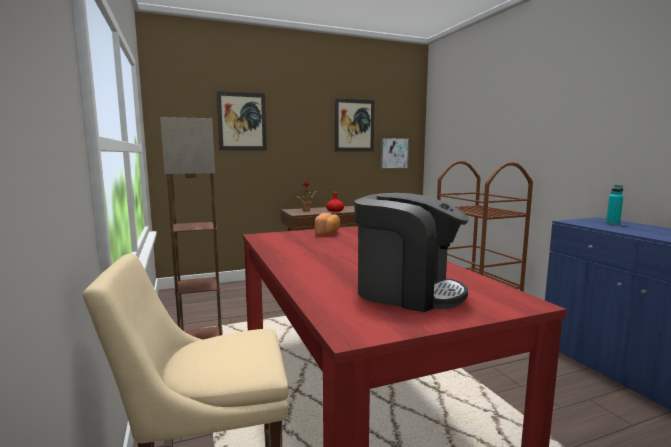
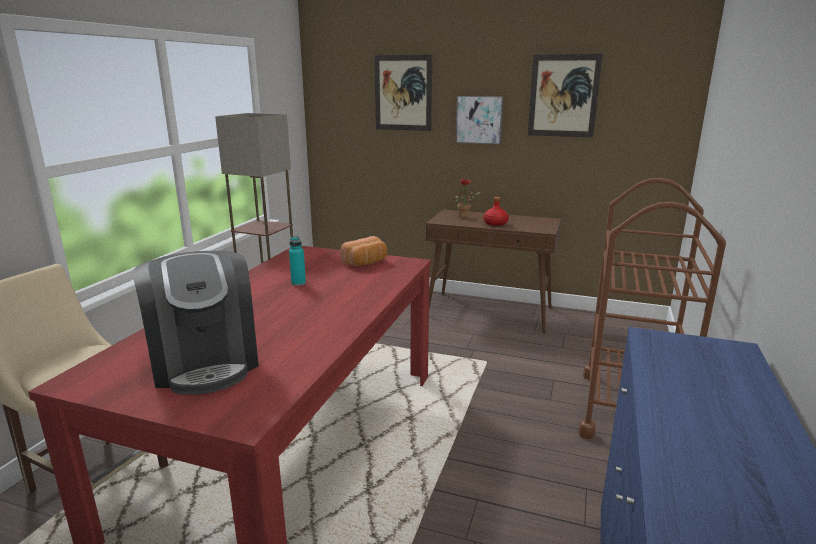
camera: 40 degrees right, 10 degrees up
(394, 153) = (633, 141): picture -> picture (479, 119)
(612, 223) = (711, 366): turquoise bottle -> turquoise bottle (298, 283)

